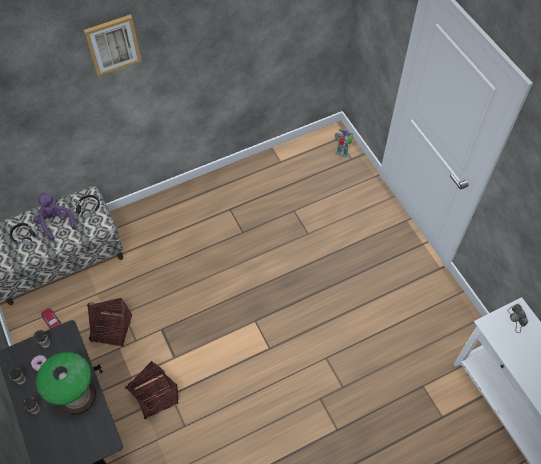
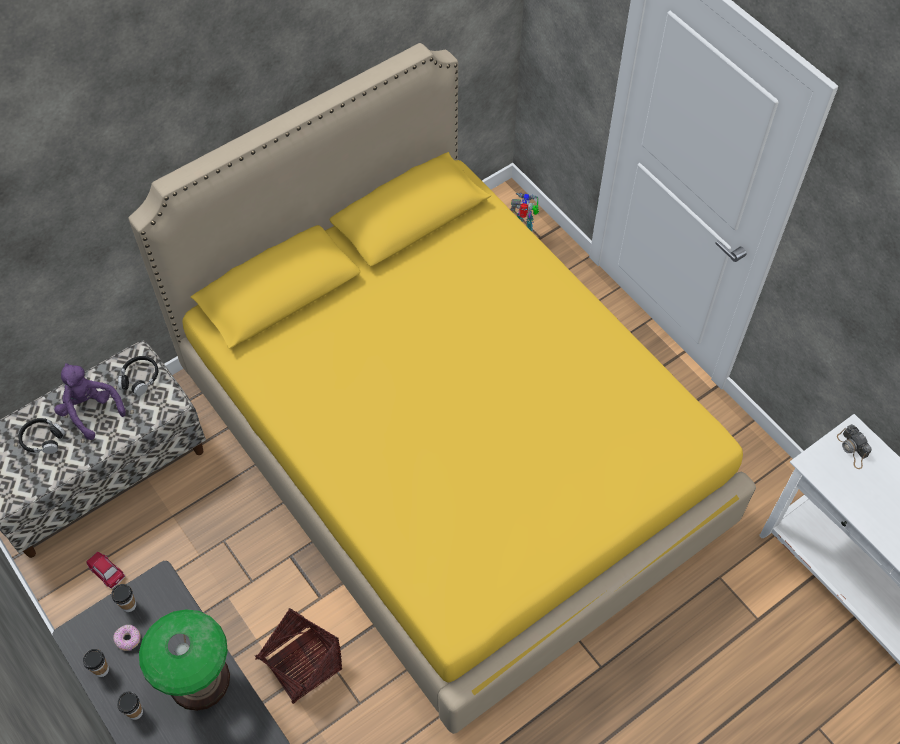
camera: 10 degrees left, 0 degrees up
(111, 328) = (208, 568): basket -> none
(113, 44) = (162, 108): picture -> none
(270, 279) = (449, 449): none -> yellow bed

